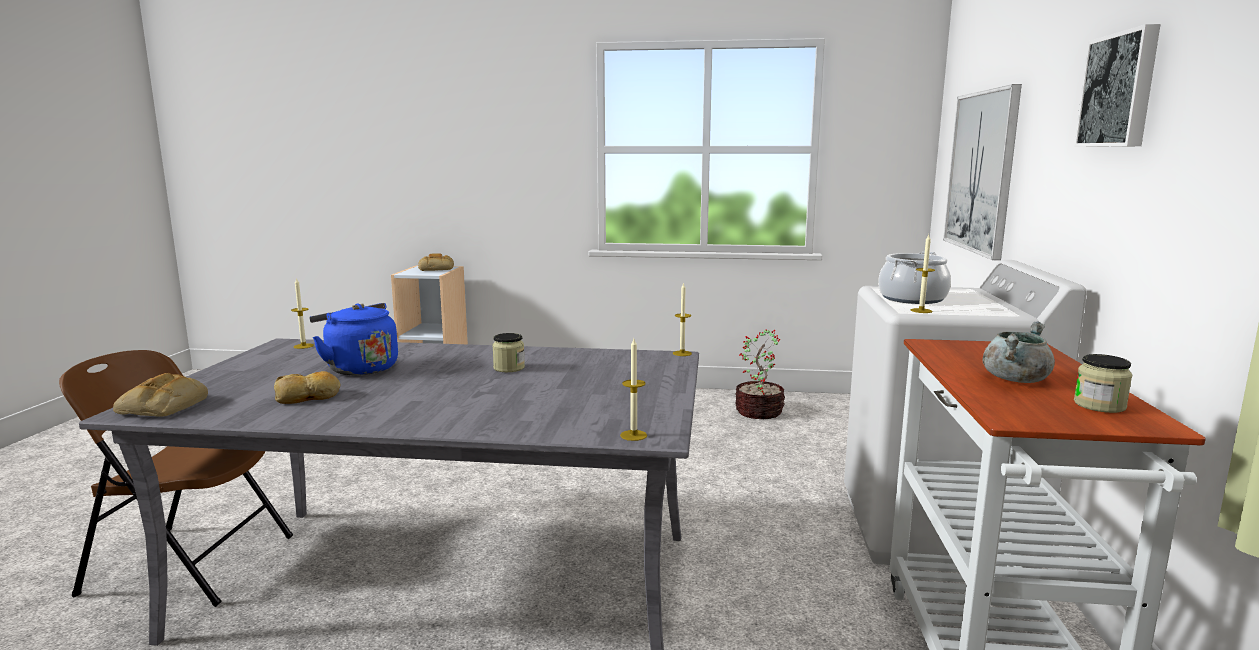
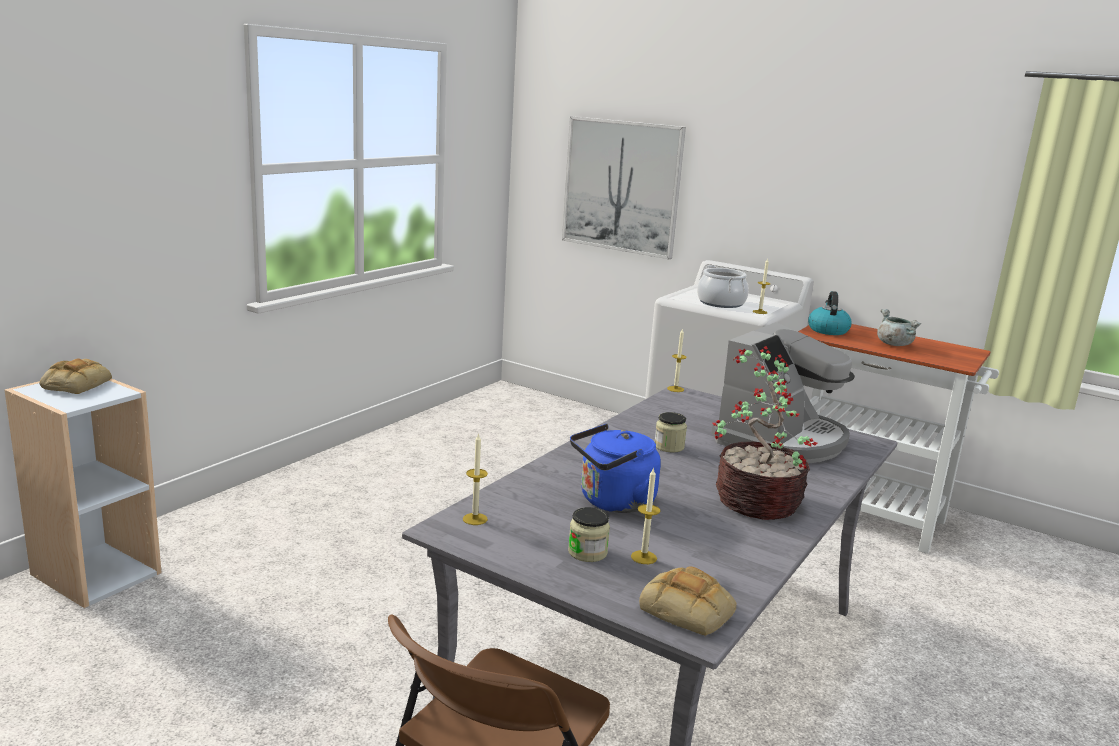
camera: 65 degrees left, 5 degrees up
(308, 397) = (705, 535): bread -> none
(591, 400) = (781, 440): none -> coffee machine
(633, 435) = (866, 446): candle -> candle (643, 557)
(759, 411) = (456, 436): potted plant -> potted plant (755, 500)
(980, 348) = (827, 330): none -> kettle
(1099, 405) = (942, 347): jar -> jar (587, 552)
(1120, 90) = (826, 158): picture -> none

